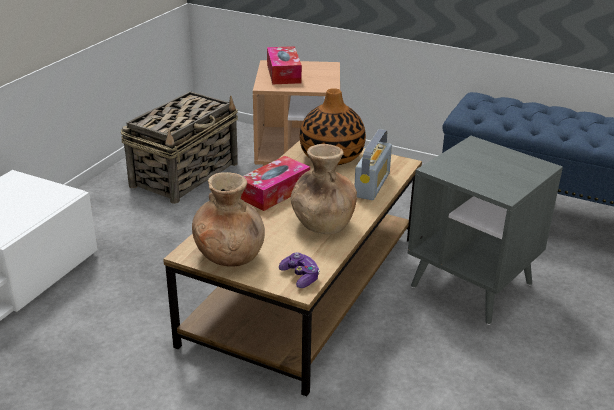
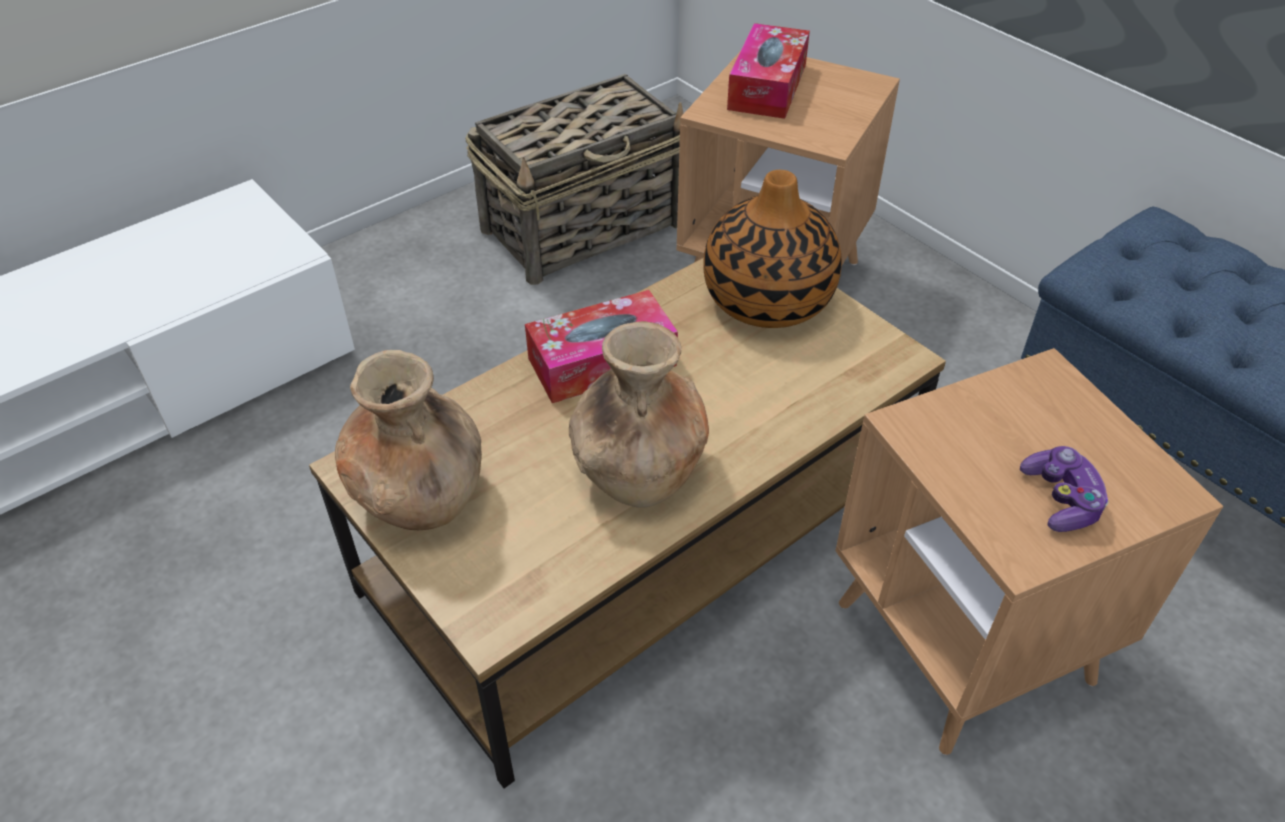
camera: 25 degrees right, 15 degrees up
(300, 276) = (509, 595): game controller -> game controller (1060, 499)
(372, 184) = (801, 396): radio -> none
(471, 285) = (963, 642): grey side table -> brown side table

